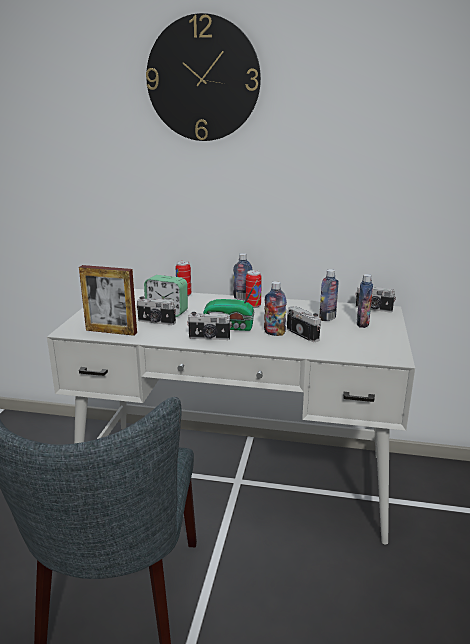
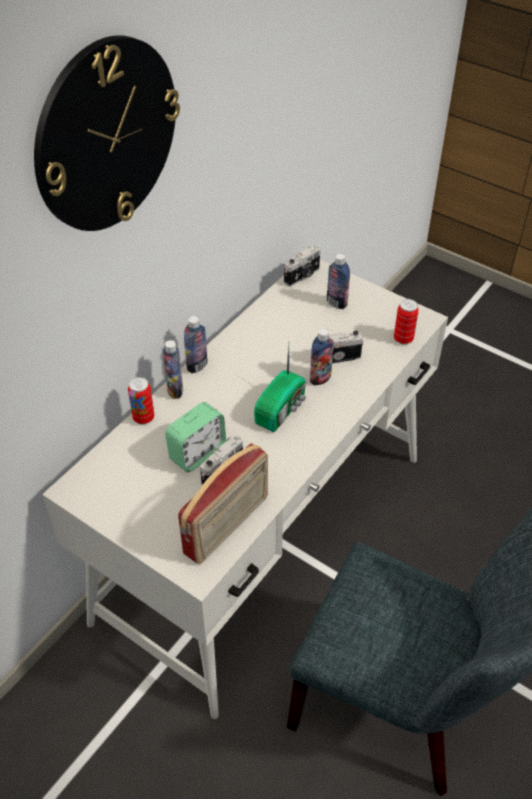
camera: 65 degrees left, 25 degrees up
(111, 331) = (228, 526): picture frame -> radio
(209, 338) = (302, 437): camera -> none
(253, 306) = (229, 366): can -> can (403, 339)
(327, 318) = (305, 321): bottle -> bottle (175, 390)

